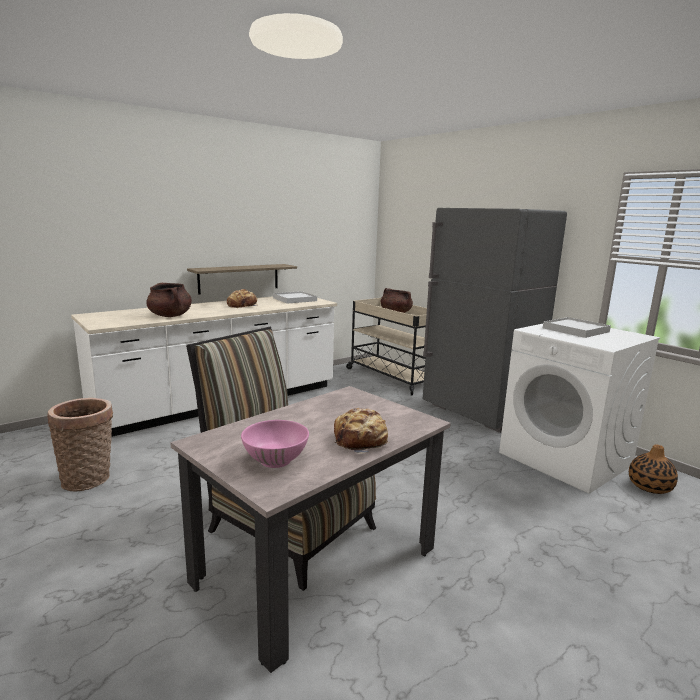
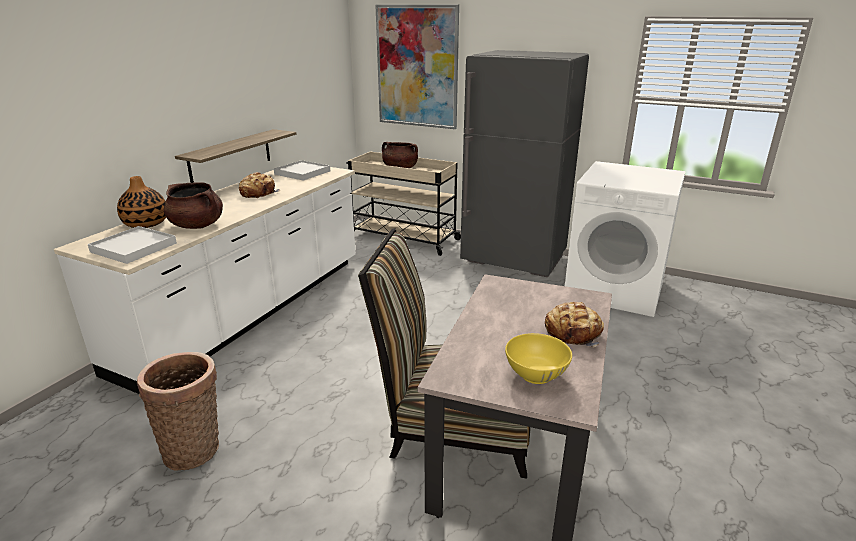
camera: 25 degrees left, 10 degrees up
(275, 460) = (535, 374): pink bowl -> yellow bowl
(422, 226) = (417, 67): none -> picture
(575, 330) = (621, 174): white tray -> white tray (134, 247)
(650, 487) = (686, 298): vase -> vase (146, 224)

